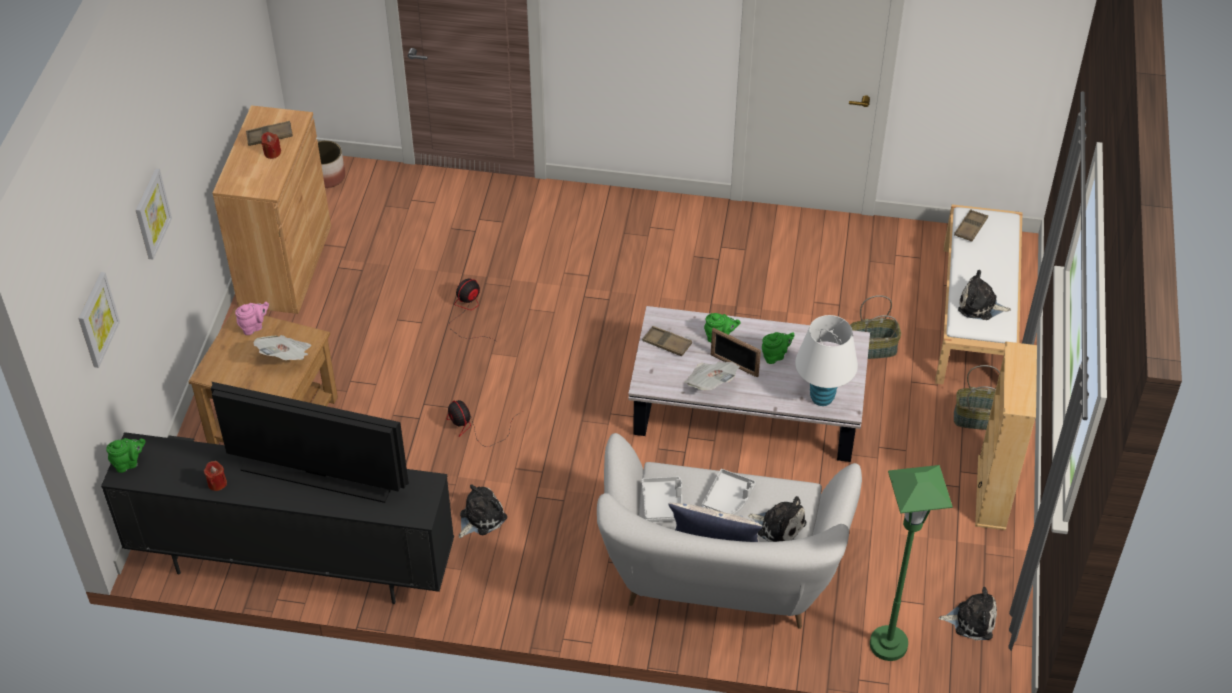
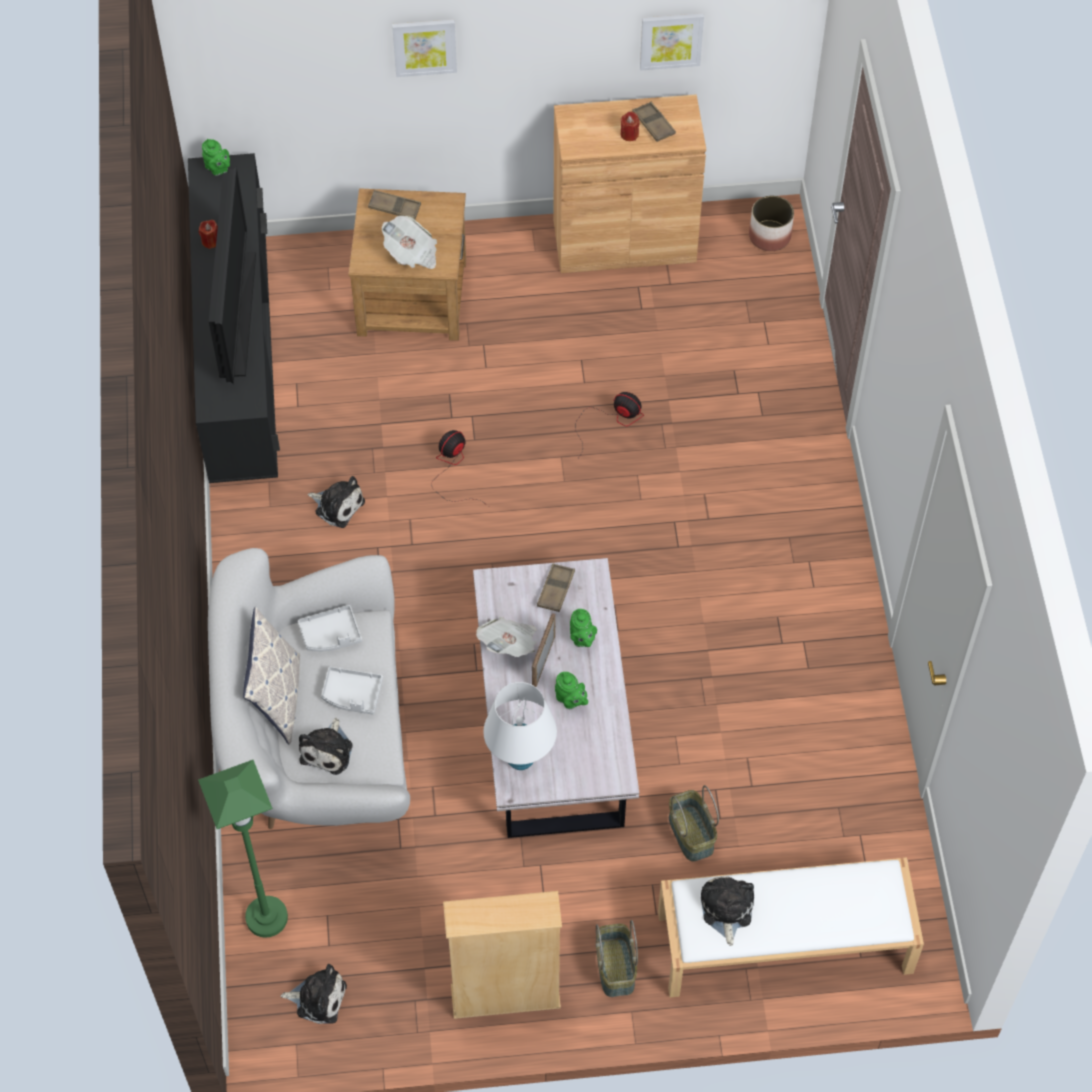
camera: 75 degrees right, 10 degrees up
(97, 319) = (265, 51): picture -> picture (671, 40)
(254, 327) = (443, 216): pink teapot -> none
(970, 228) = (861, 881): brown tray -> brown tray (394, 208)
(971, 620) = (318, 998): plush toy -> plush toy turned 75 degrees counterclockwise

